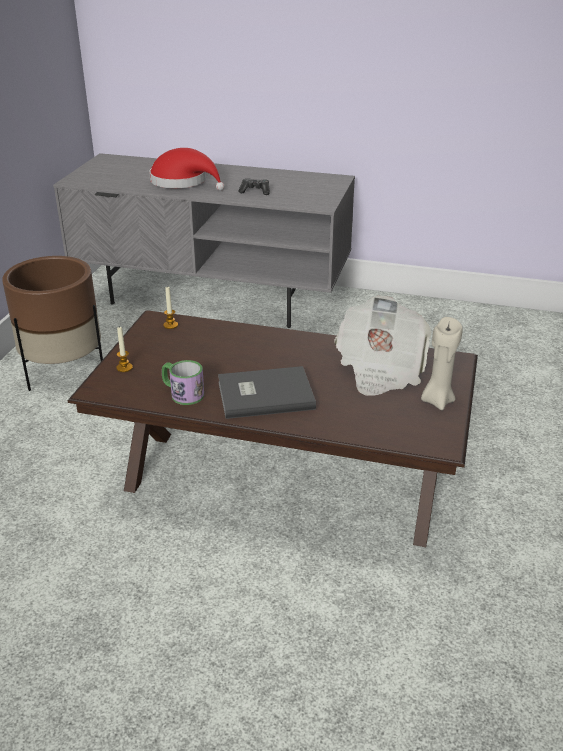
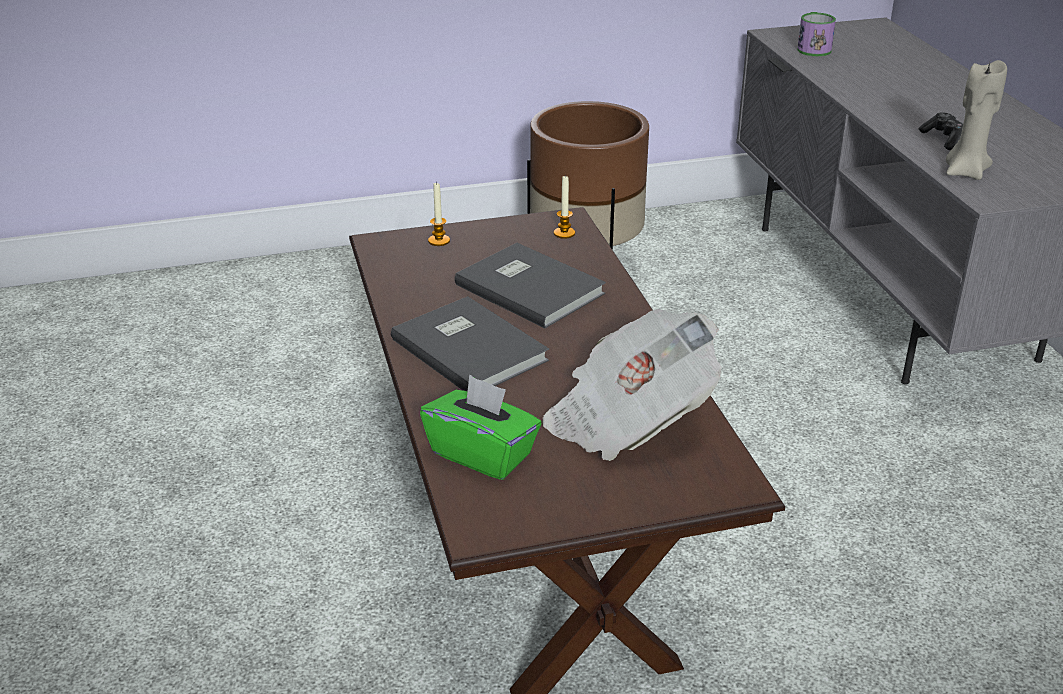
camera: 60 degrees right, 0 degrees up
(182, 393) = (420, 294): mug -> mug (813, 48)
(183, 182) = (889, 88): red hat -> none
(218, 355) = (530, 287): none -> grey book
(374, 422) = (482, 454): none -> green tissue box
(437, 400) = (593, 495): beige candle -> beige candle (965, 172)

